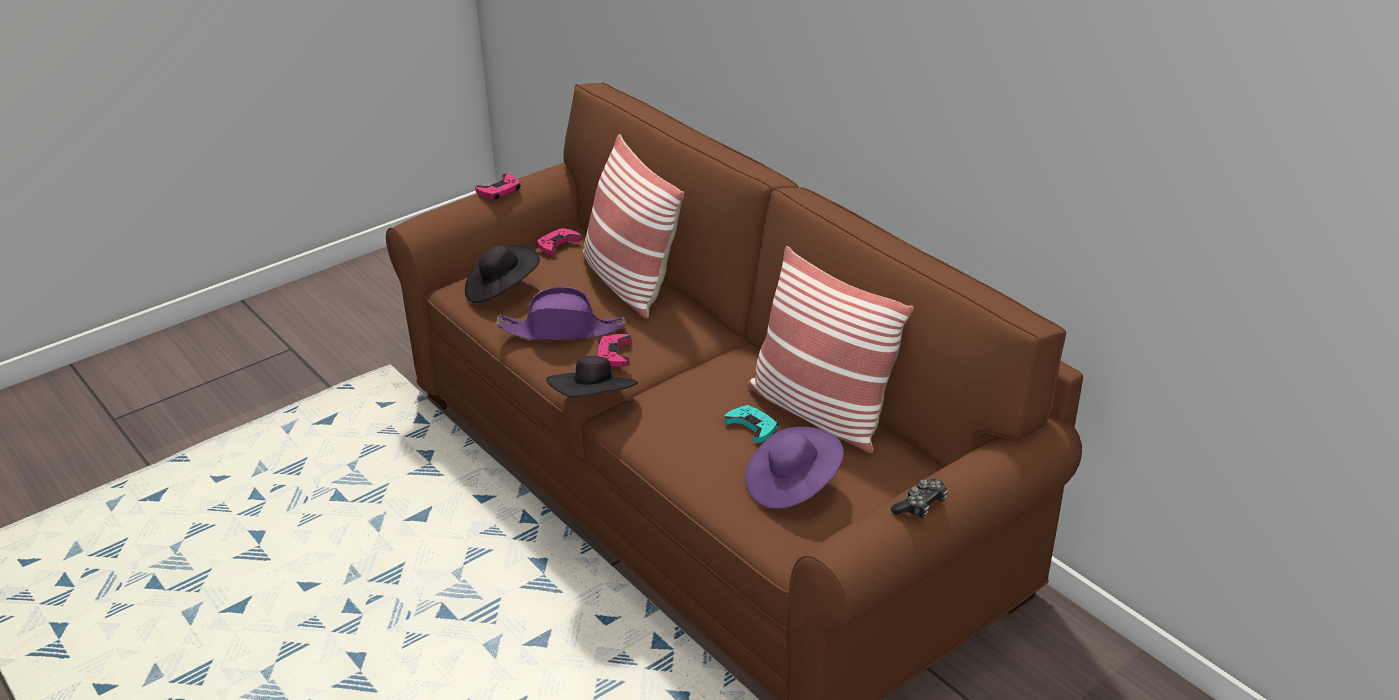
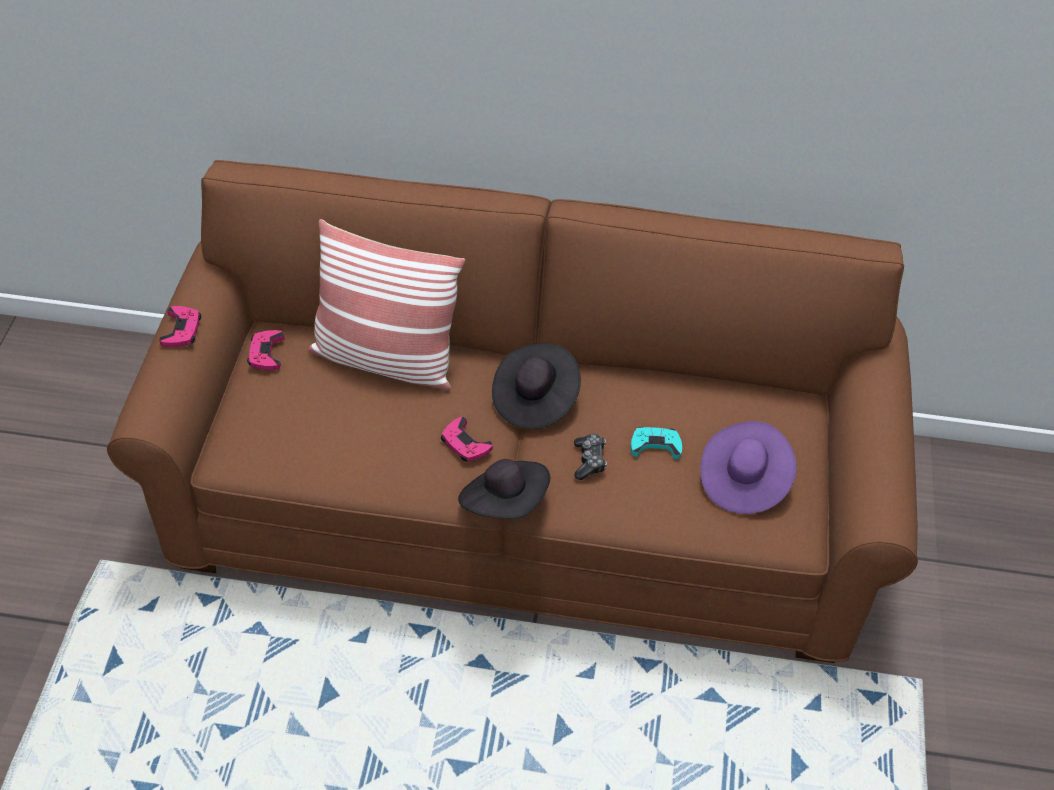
camera: 45 degrees left, 15 degrees up
(501, 290) = (276, 436): black hat -> black hat (535, 399)
(562, 330) = (391, 446): purple hat -> none
(819, 412) = (684, 398): pillow -> none
(920, 505) = (892, 447): game controller -> game controller (589, 460)

